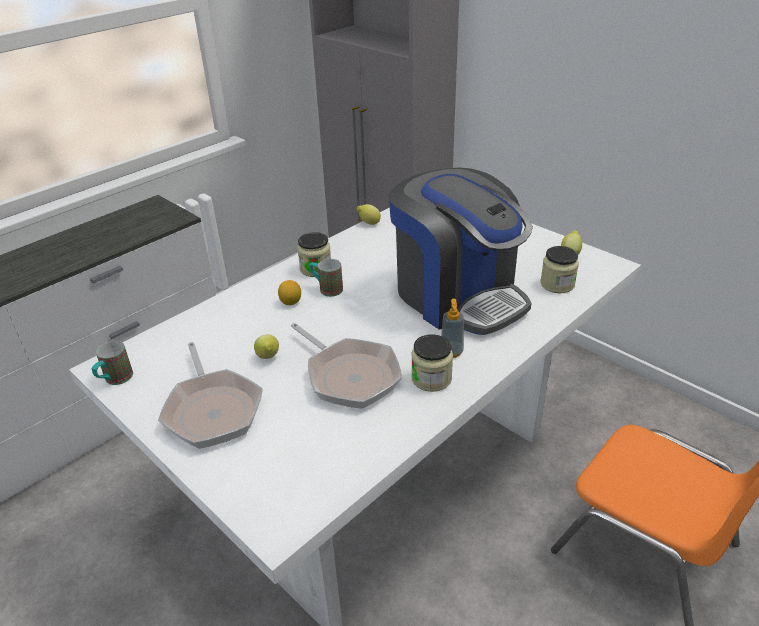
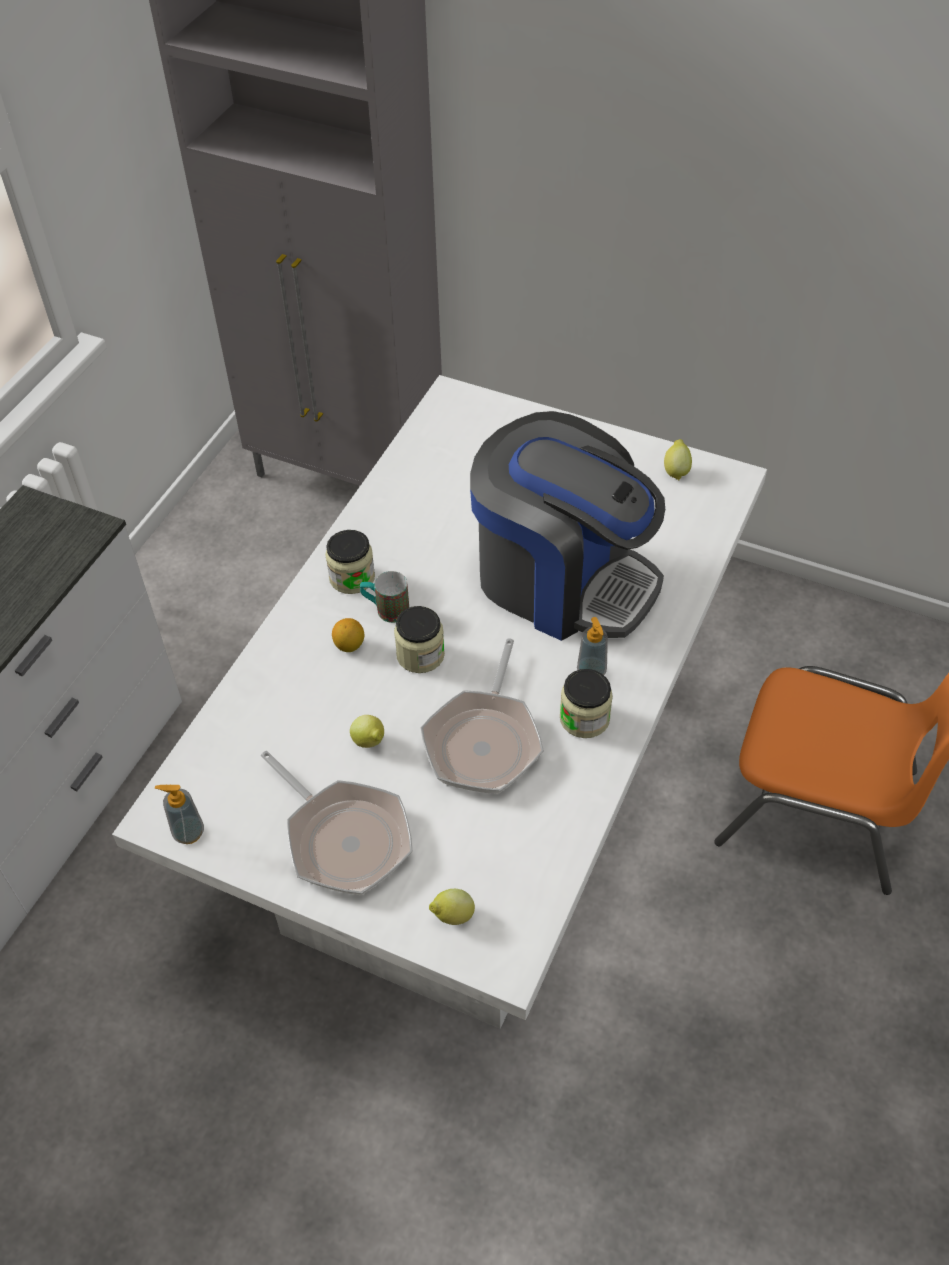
camera: 20 degrees left, 15 degrees up
(115, 380) = (188, 832): mug -> soap dispenser
(349, 375) = (485, 741): frying pan -> frying pan turned 75 degrees clockwise
(369, 223) = (384, 473): lemon -> lemon (452, 916)
(557, 284) = (677, 528): jar -> jar (420, 655)

